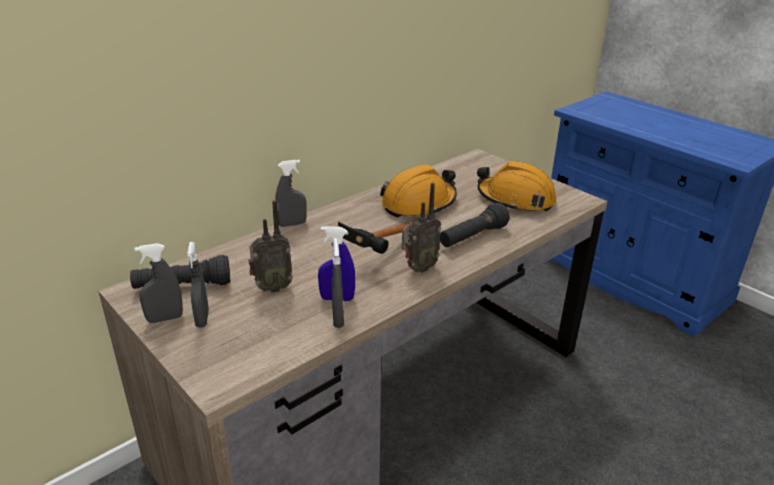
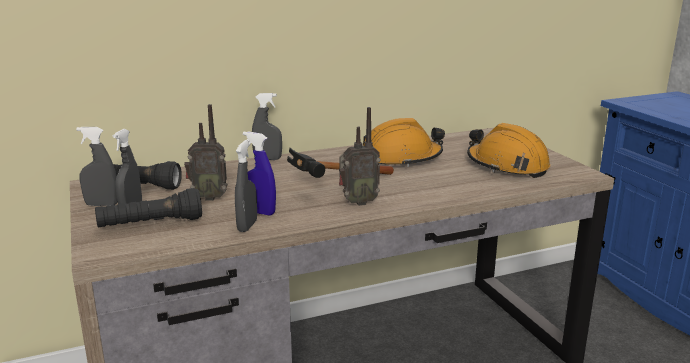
camera: 20 degrees right, 10 degrees down
(472, 237) = (434, 187): black flashlight -> black flashlight (151, 224)

